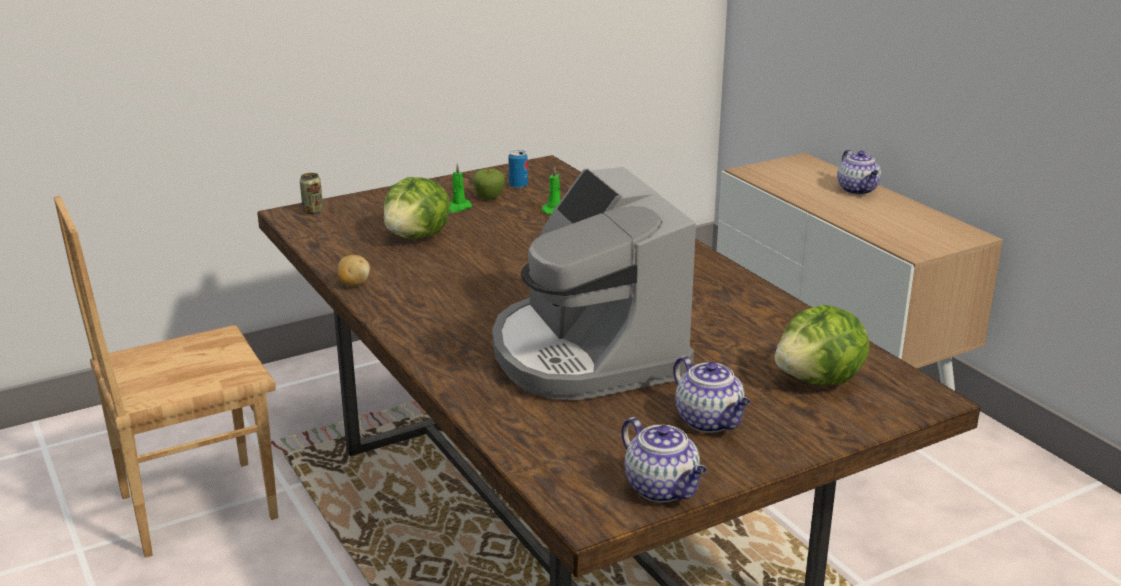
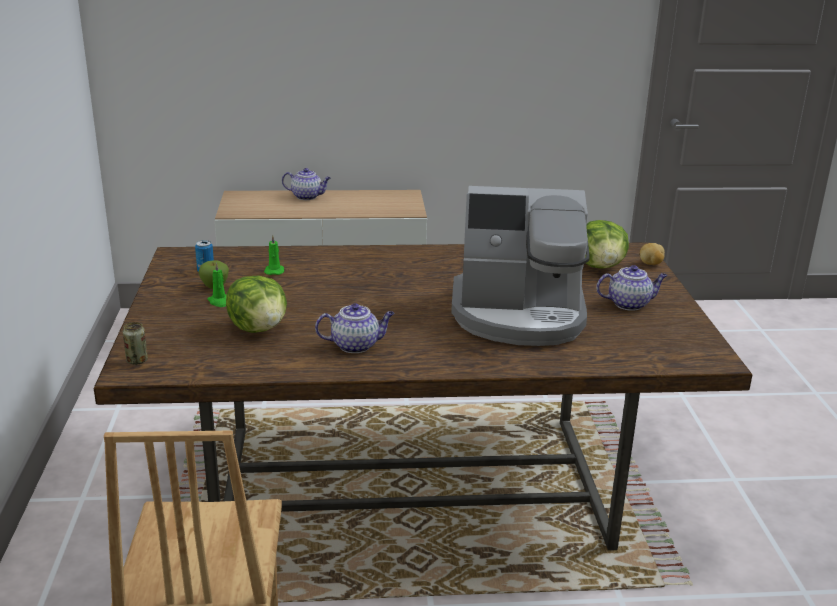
camera: 65 degrees left, 0 degrees up
(353, 284) = (323, 371): potato -> potato (651, 264)
(663, 489) = (697, 334): teapot -> teapot (356, 345)

